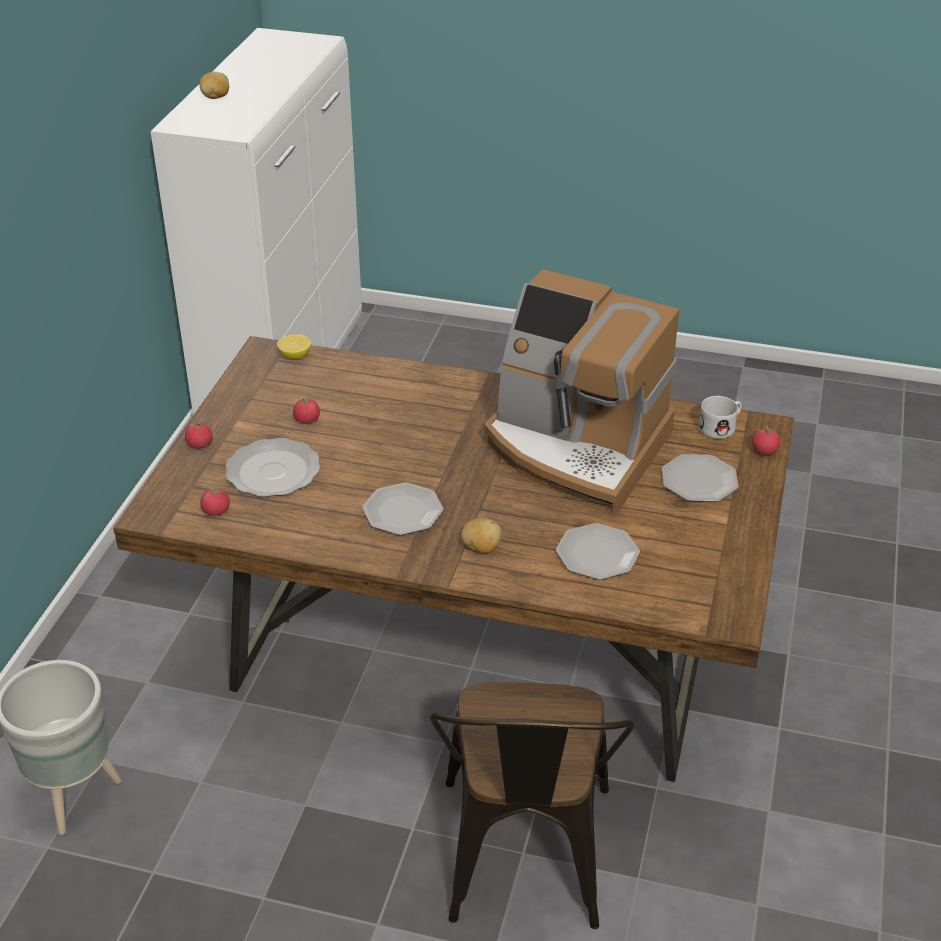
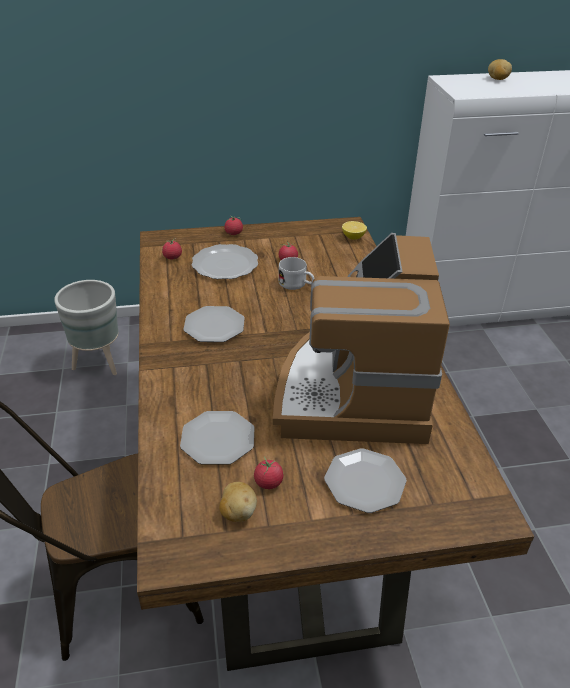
camera: 65 degrees right, 0 degrees up
(481, 548) = (192, 374): potato -> potato (238, 512)
(721, 427) = (463, 478): white mug -> white mug (296, 284)
(764, 451) = (452, 523): tomato -> tomato (268, 482)

